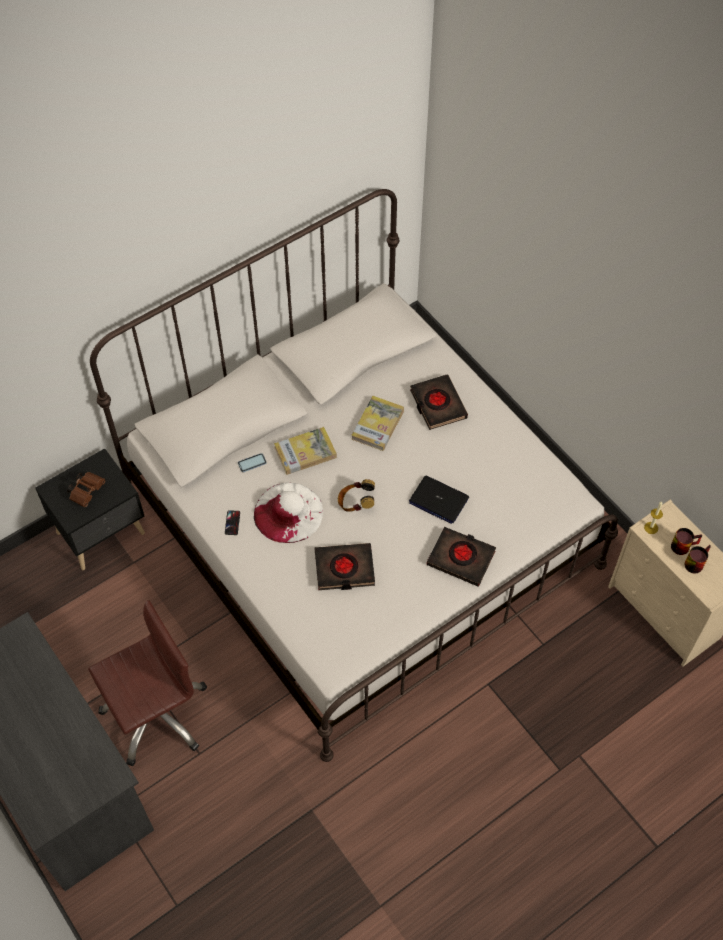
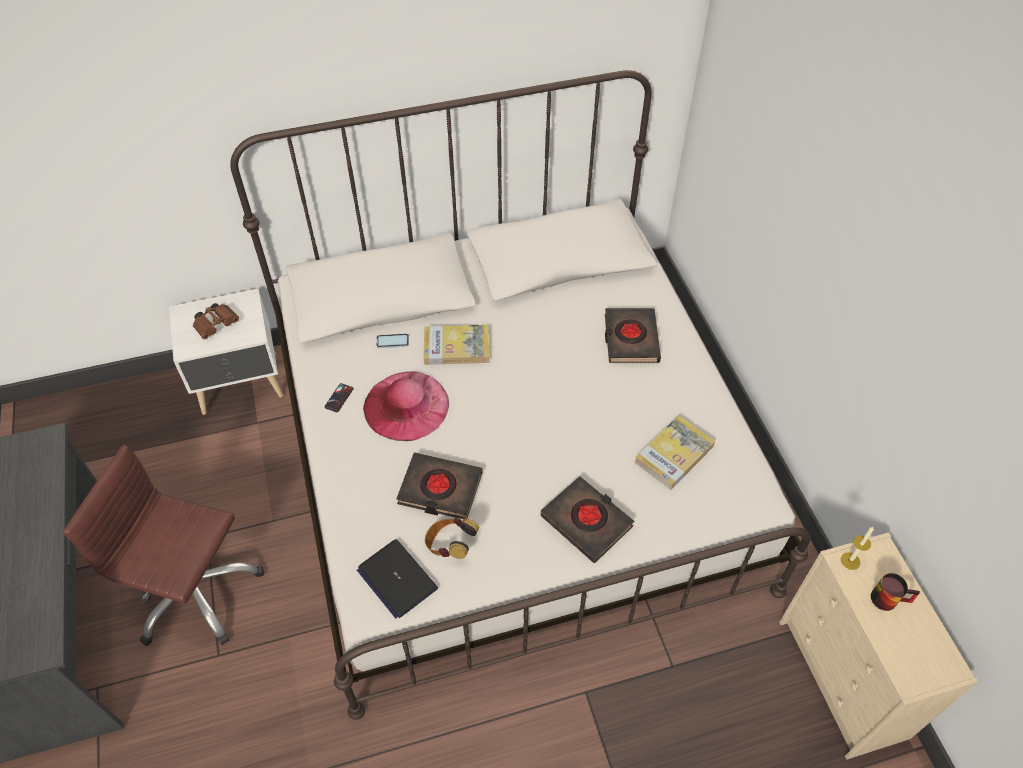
camera: 20 degrees right, 5 degrees down
(103, 534) = (242, 384): black nightstand -> white nightstand
(156, 713) = (195, 592): brown office chair -> brown office chair turned 150 degrees counterclockwise
(288, 512) = (406, 405): white hat -> pink hat
(356, 503) = (488, 418): headphones -> headphones (450, 545)
(377, 425) = (551, 341): book -> book (674, 454)
(438, 500) = (587, 444): laptop -> laptop (397, 579)
(694, 562) = (899, 625): mug -> none

